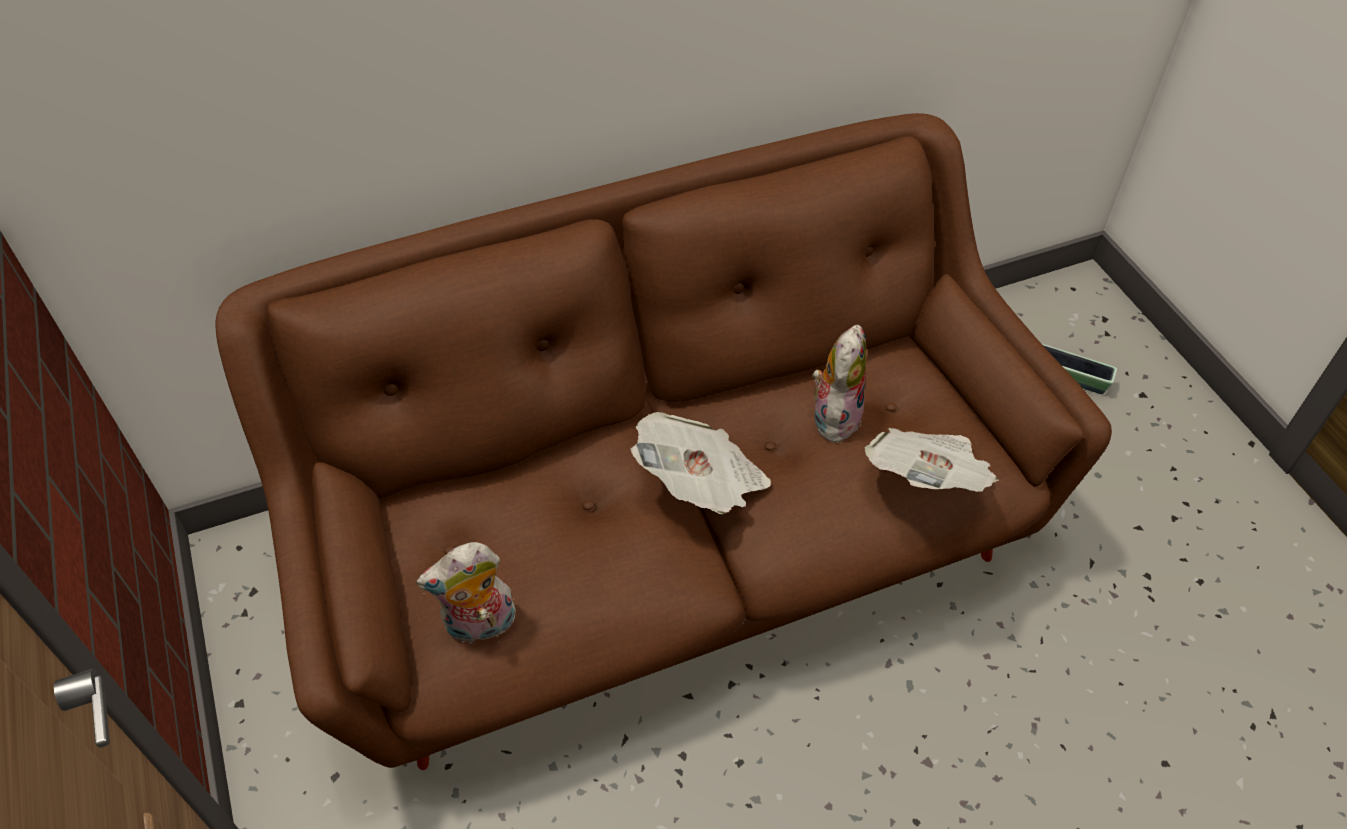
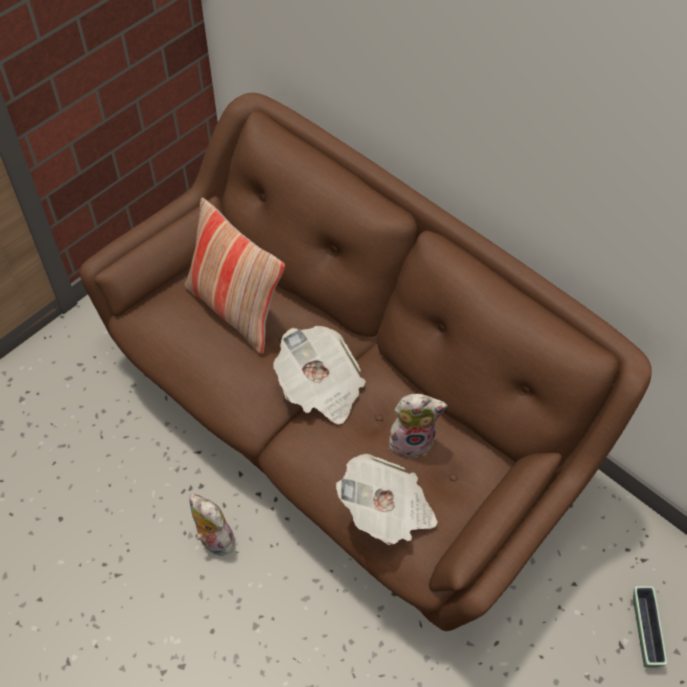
camera: 65 degrees right, 5 degrees up
(480, 626) = (170, 321): plush toy -> plush toy (213, 540)
(512, 534) = (235, 310): none -> pillow

